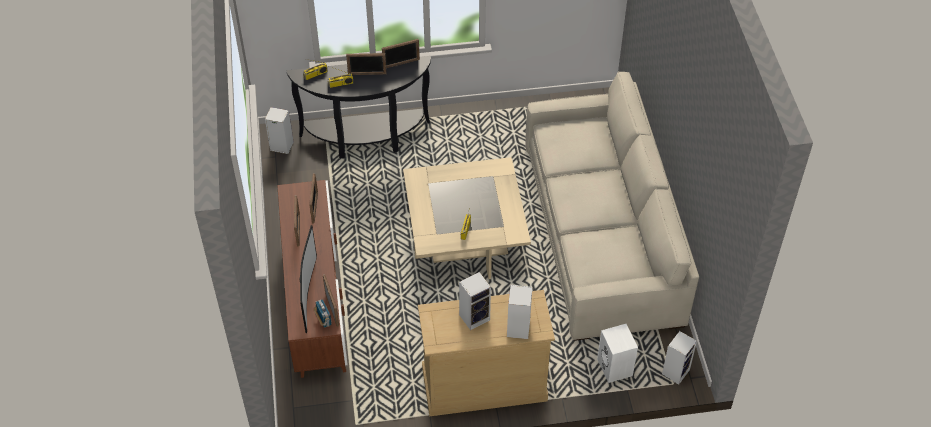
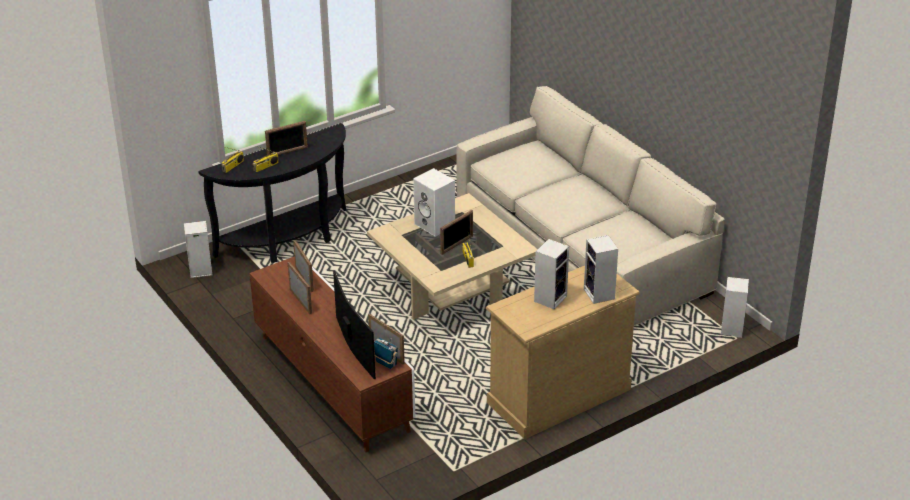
camera: 25 degrees left, 15 degrees down
(401, 64) = (317, 136): picture frame -> picture frame (457, 245)
(615, 368) = (675, 344): white speaker -> white speaker (436, 225)

